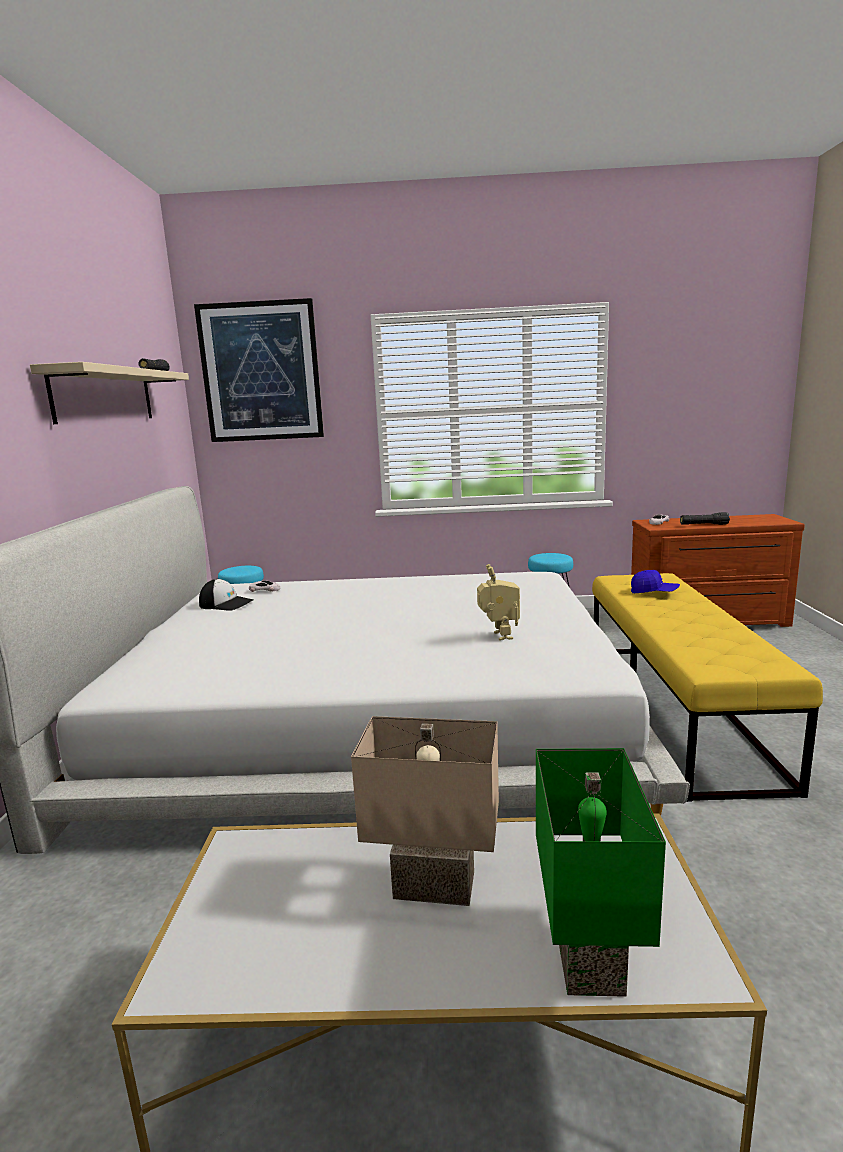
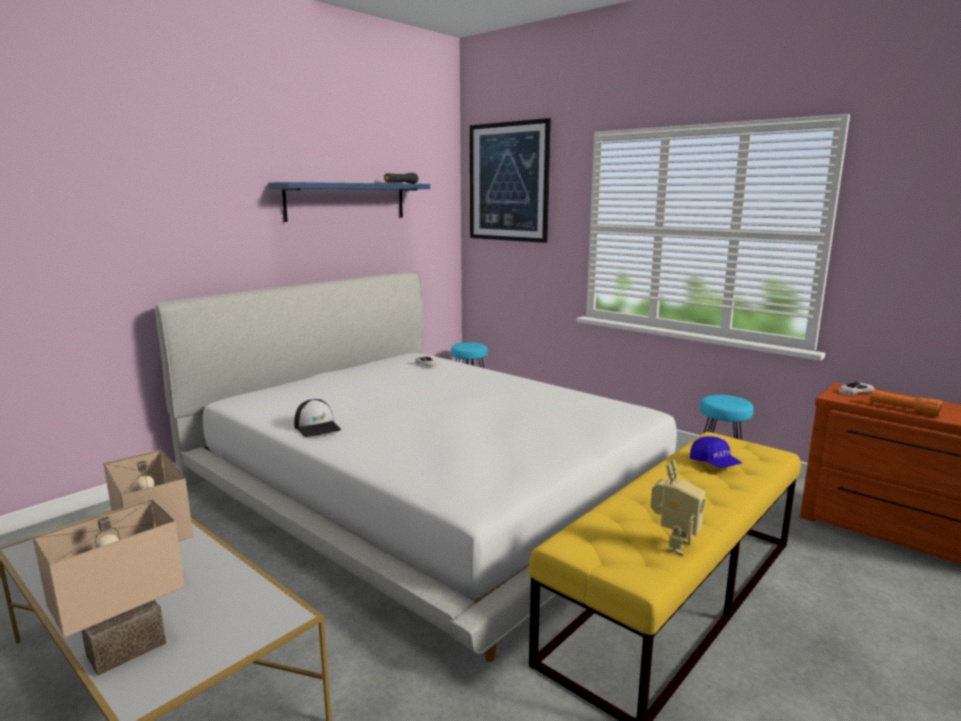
camera: 40 degrees right, 0 degrees up
(105, 395) = (347, 201): beige shelf -> blue shelf
(226, 604) = (388, 367): cap -> cap (317, 427)
(498, 636) = (463, 447): toy robot -> toy robot (673, 545)
(593, 958) = (126, 651): green table lamp -> beige table lamp
(703, 525) = (903, 409): black flashlight -> orange flashlight

